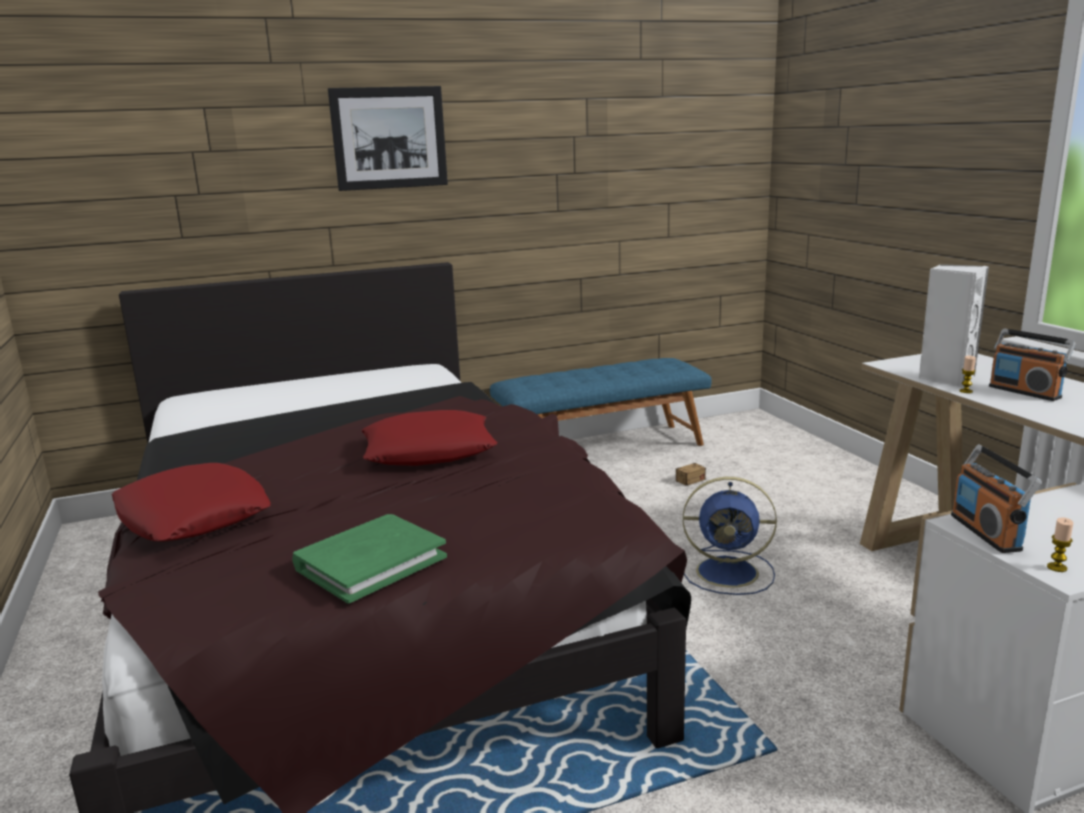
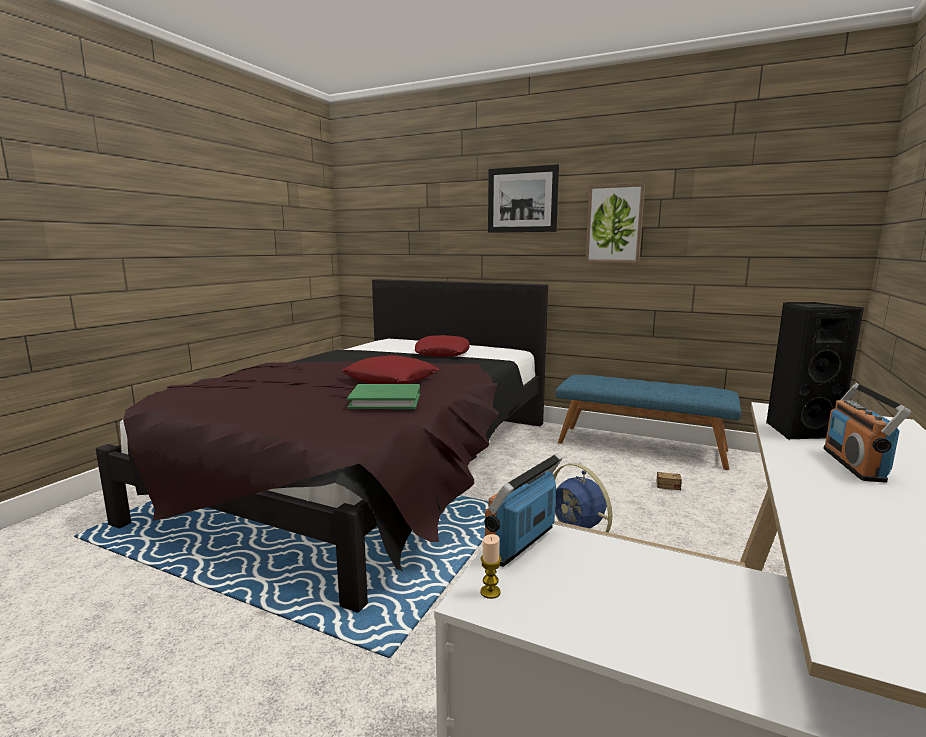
camera: 45 degrees right, 5 degrees down
(192, 516) = (255, 373): red pillow -> red pillow (442, 353)
(370, 562) = (239, 407): green book -> green book (385, 400)
(523, 170) = (614, 224): none -> picture
(946, 378) = (798, 431): white speaker -> black speaker
(966, 391) = (780, 443): candle -> none

